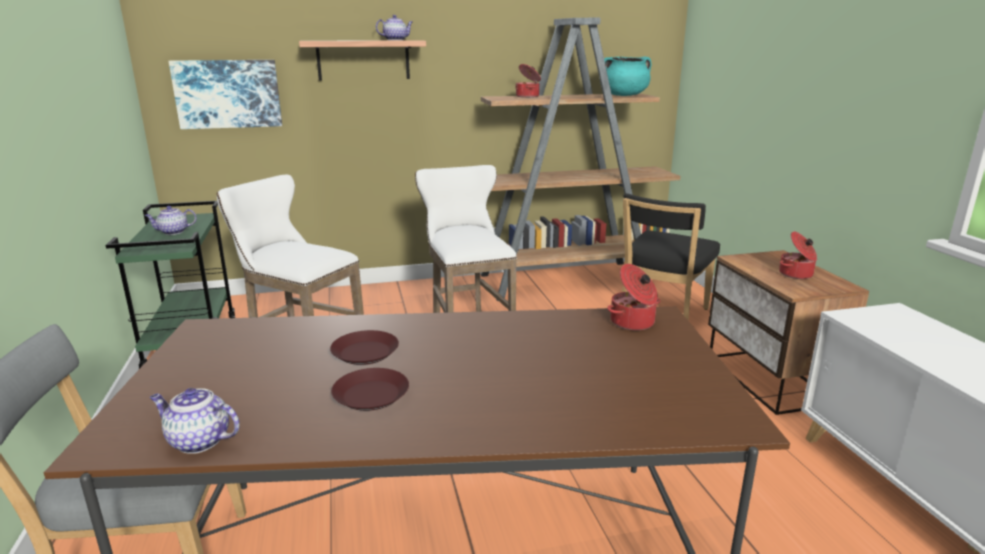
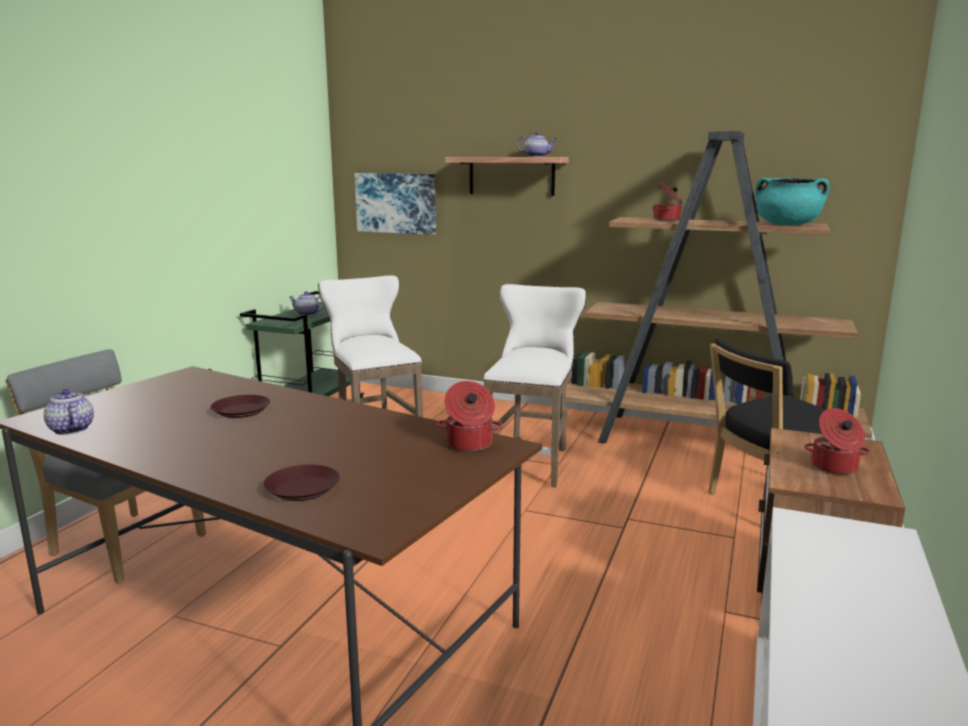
camera: 35 degrees right, 5 degrees down
(370, 396) = (191, 435): brown plate -> brown plate (301, 489)

